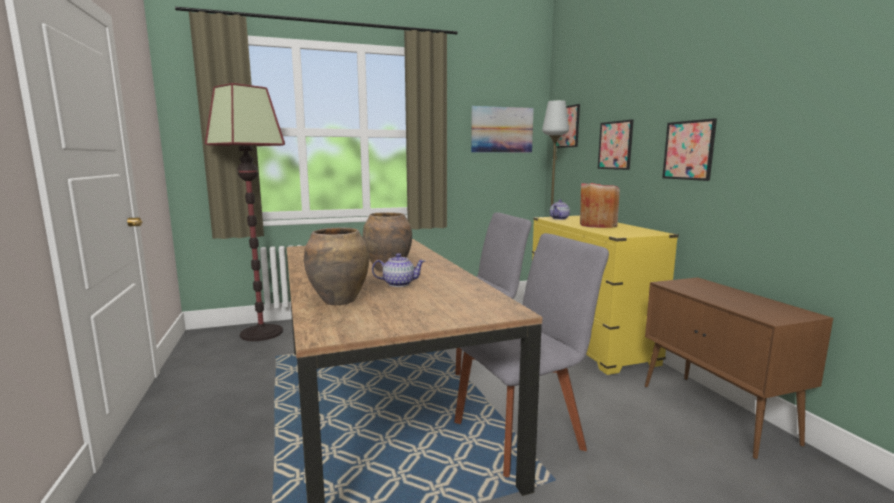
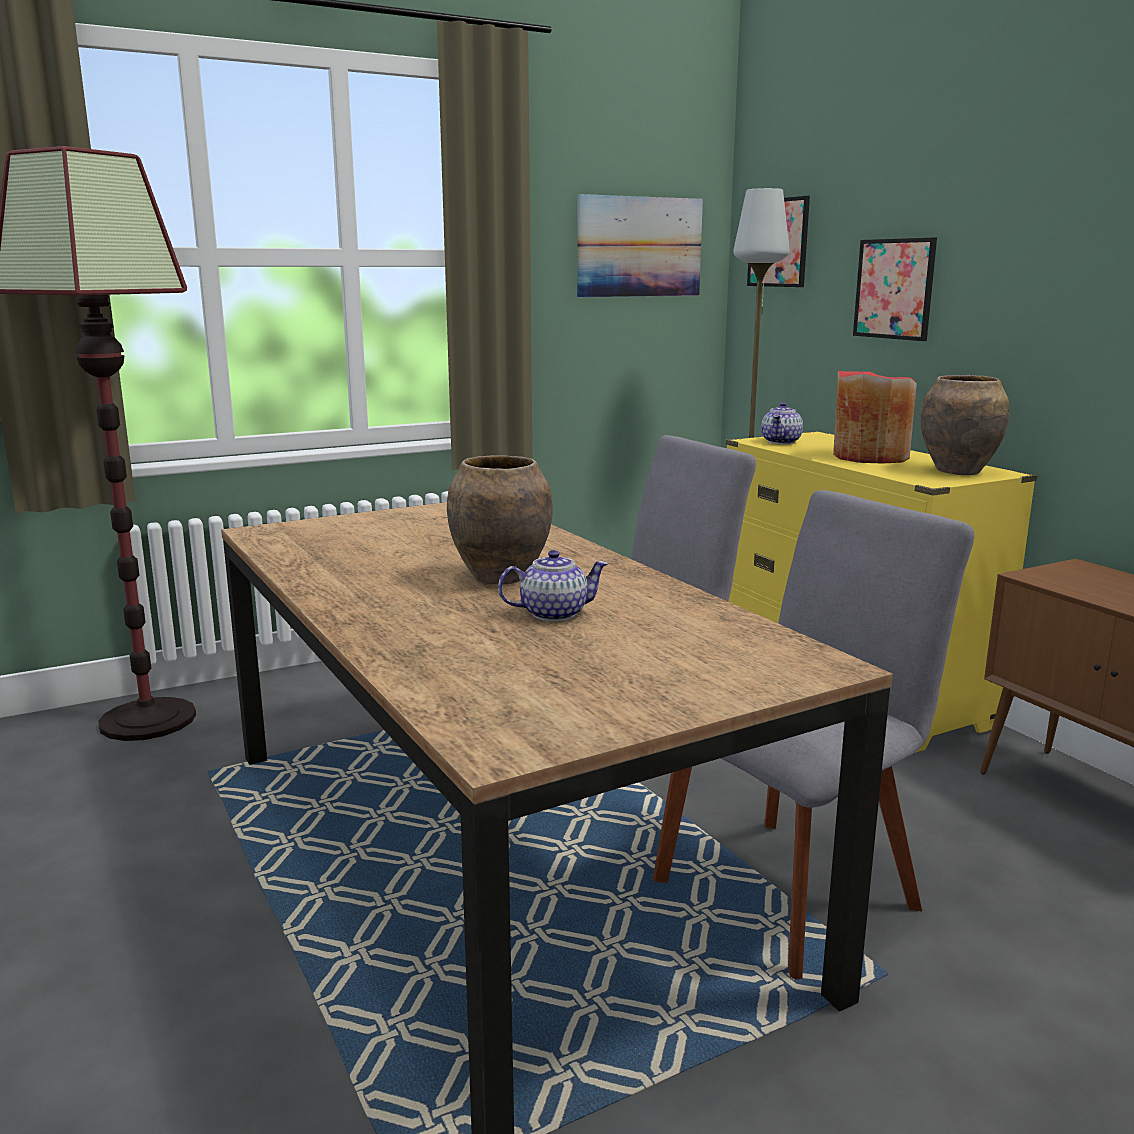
camera: 10 degrees left, 5 degrees up
(340, 301) = (465, 663): brown vase -> brown vase (959, 471)
(688, 150) = (1060, 308): picture -> none

